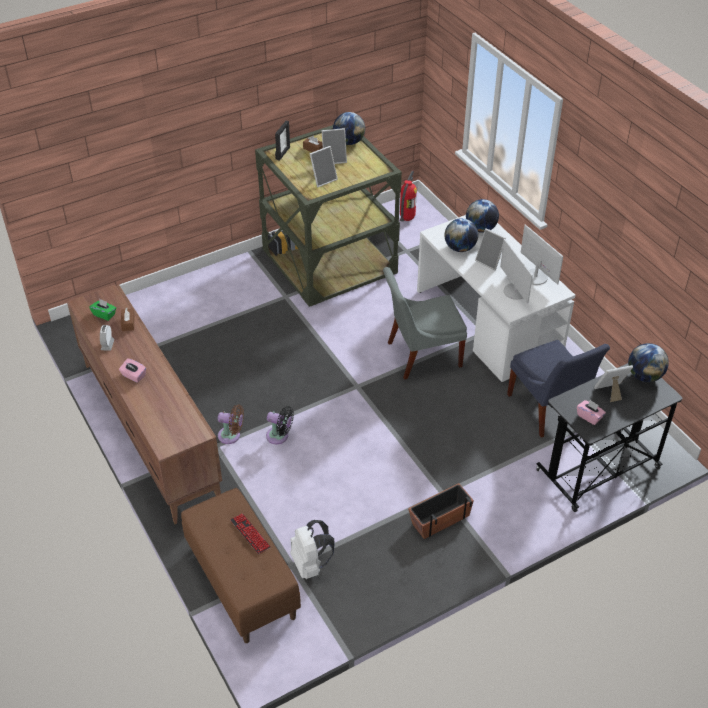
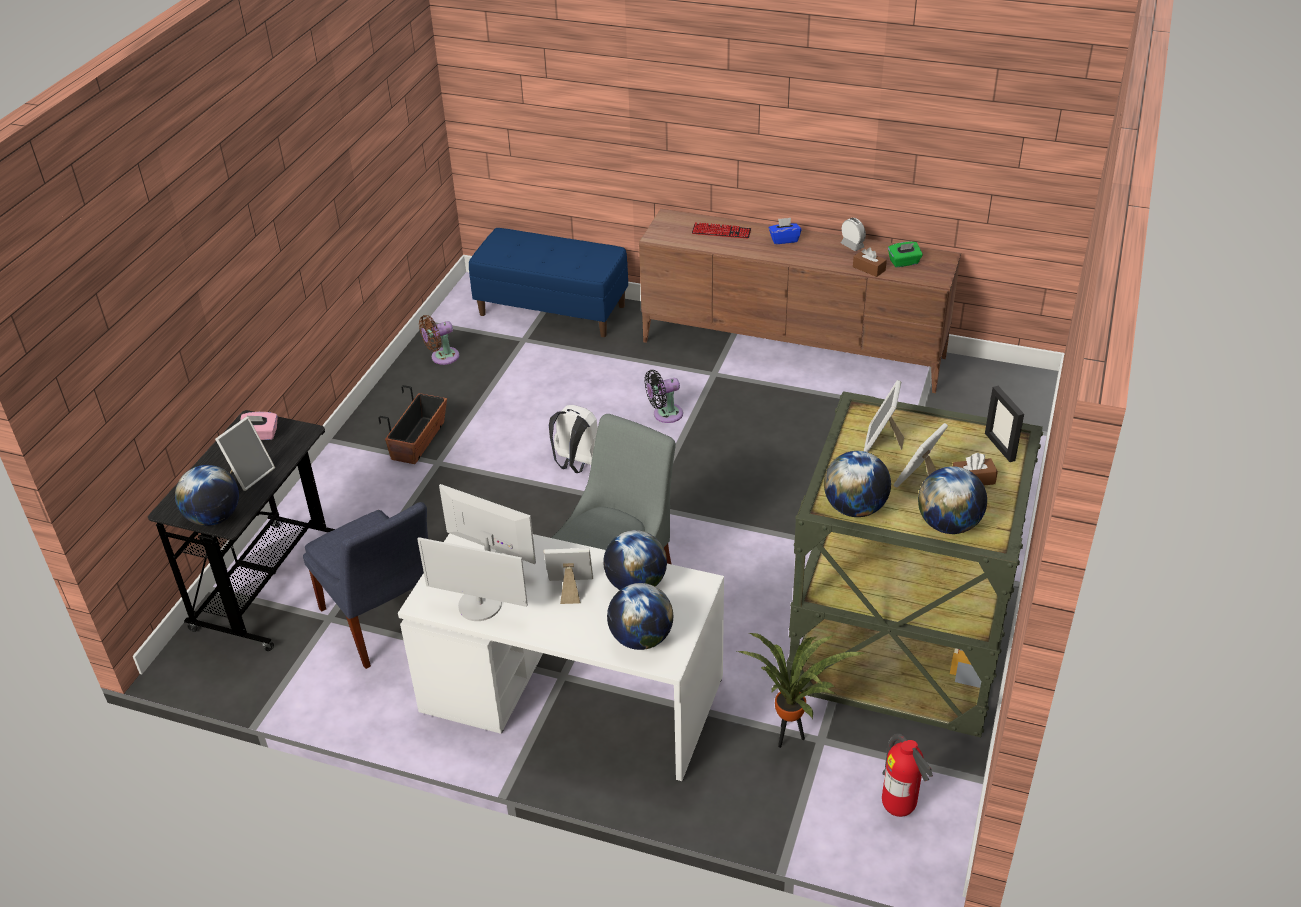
camera: 140 degrees right, 5 degrees down
(133, 376) = (784, 239): pink tissue box -> blue tissue box
(231, 436) = (711, 388): brown fan -> brown fan (442, 357)
(241, 582) = (553, 310): brown bench -> blue bench
(250, 534) = (547, 264): keyboard -> keyboard (721, 232)
(311, 564) = (507, 348): white backpack -> white backpack (577, 464)
(373, 164) = (855, 508): none -> globe
(417, 258) = (789, 738): none -> potted plant
(549, 409) = (384, 621): blue chair -> blue chair turned 150 degrees counterclockwise

